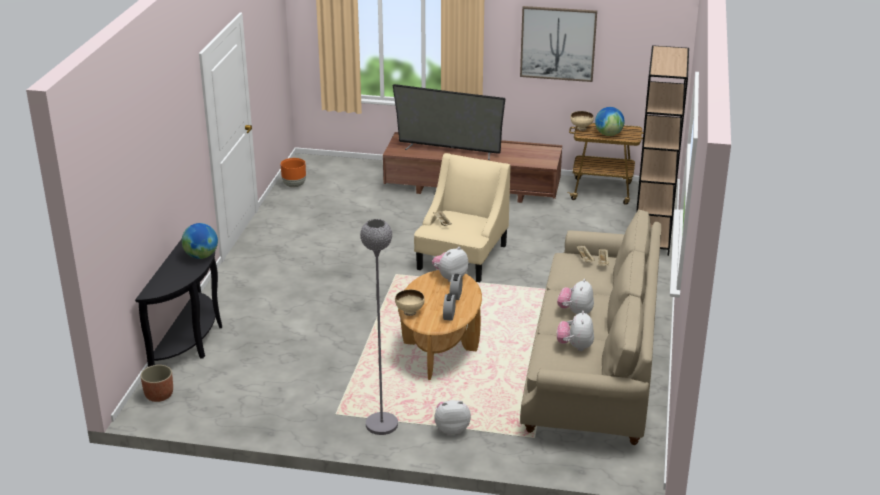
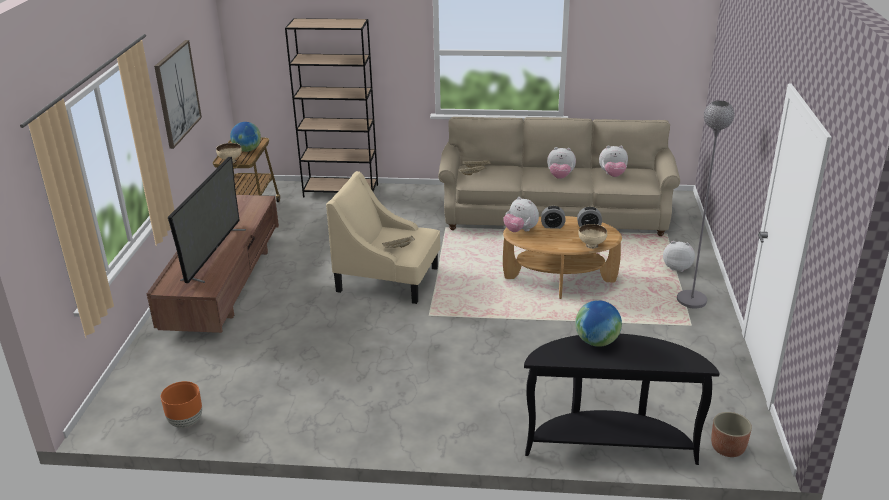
camera: 95 degrees left, 0 degrees up
(451, 429) = (677, 267): plush toy -> plush toy turned 120 degrees clockwise

